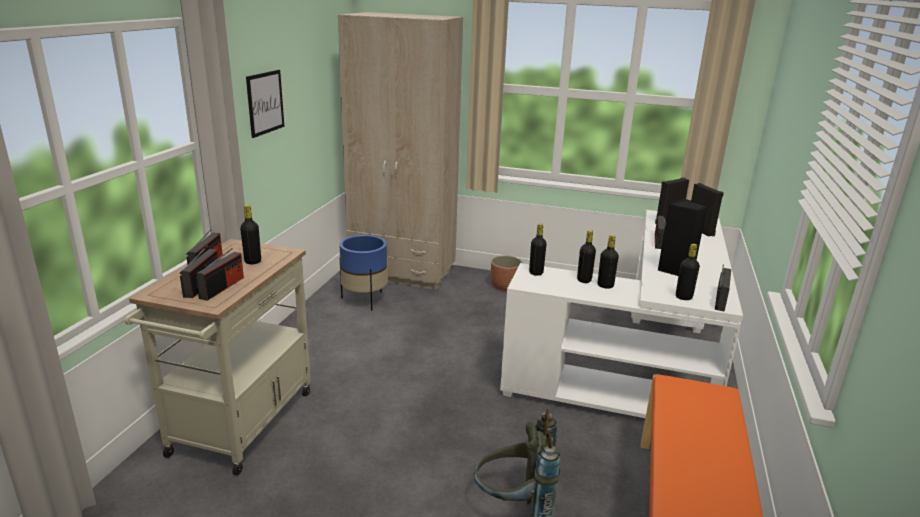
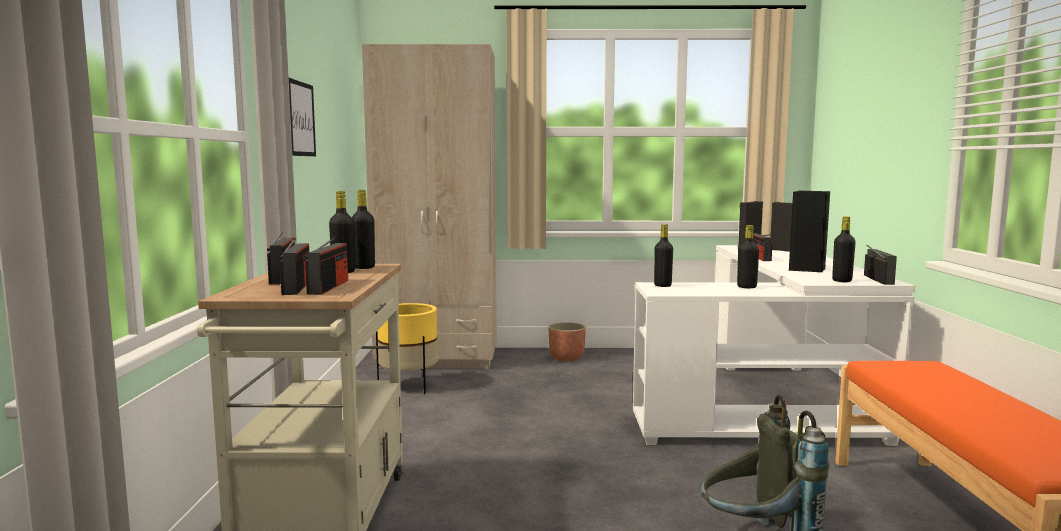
camera: 15 degrees left, 15 degrees down
(365, 300) = (409, 386): blue planter -> yellow planter
(584, 280) = (719, 286): black bottle -> black bottle (364, 267)

